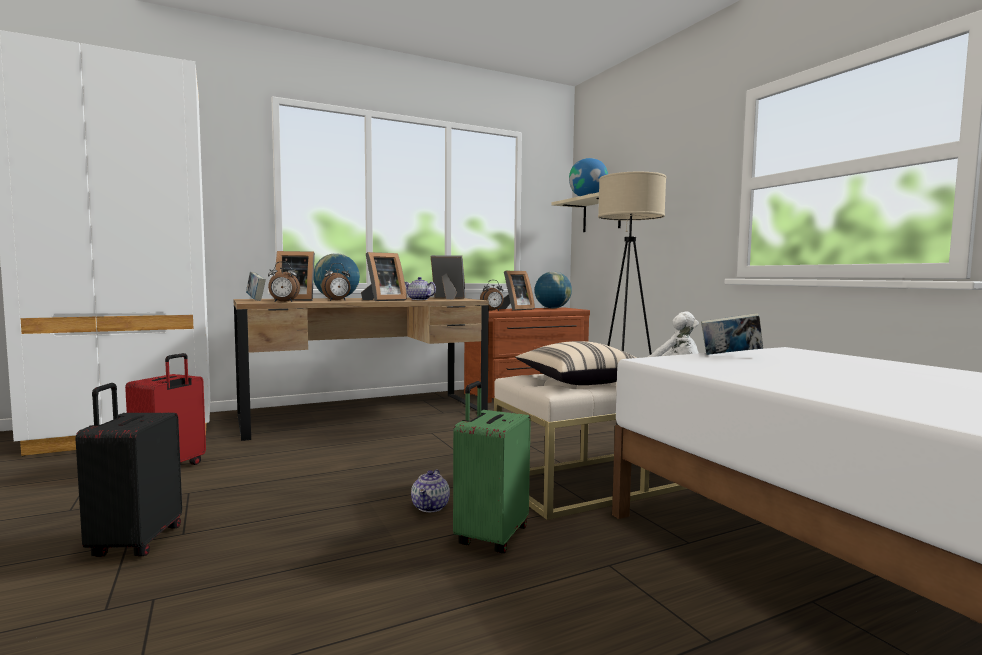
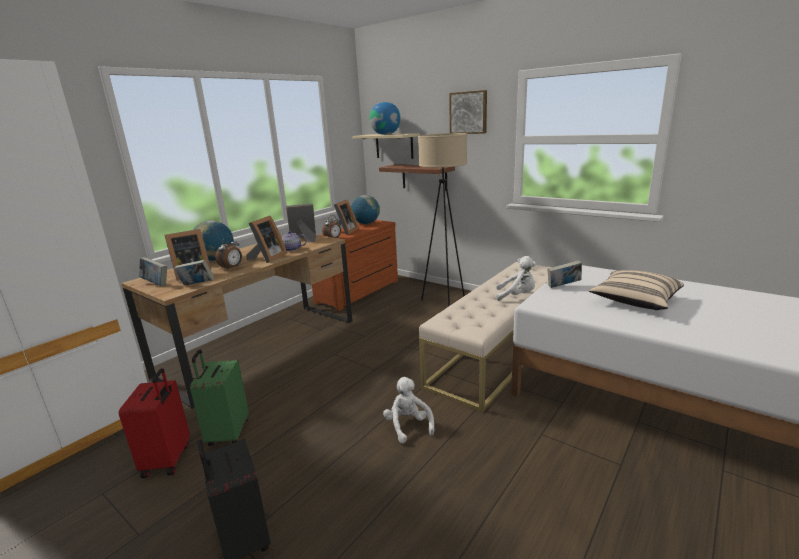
camera: 25 degrees left, 15 degrees up
(283, 302) = (197, 285): alarm clock -> book
(431, 507) = (408, 426): teapot -> white plush toy
(490, 536) = (466, 437): green suitcase -> green suitcase (227, 433)
(578, 381) = (476, 317): beige pillow -> beige pillow (634, 301)
(630, 251) = (424, 177): none -> brown shelf
(685, 158) = (468, 112): none -> picture

